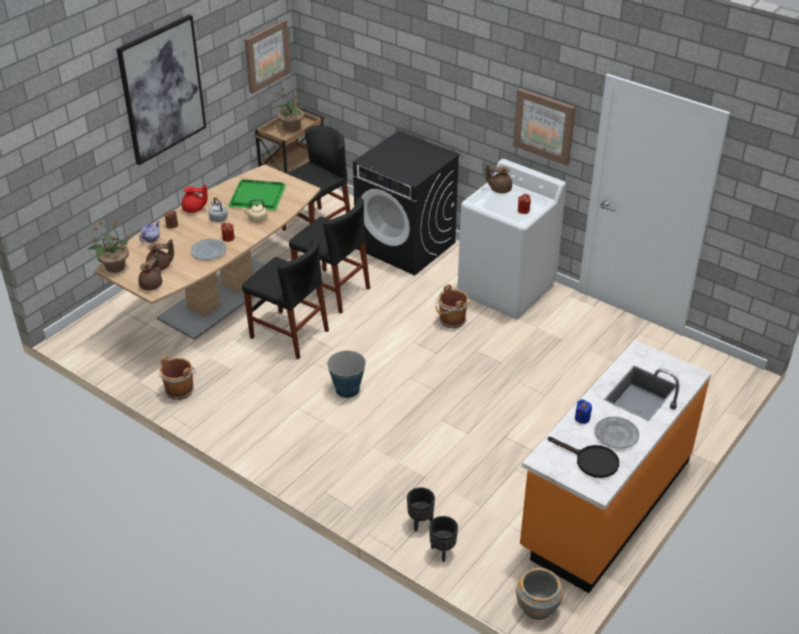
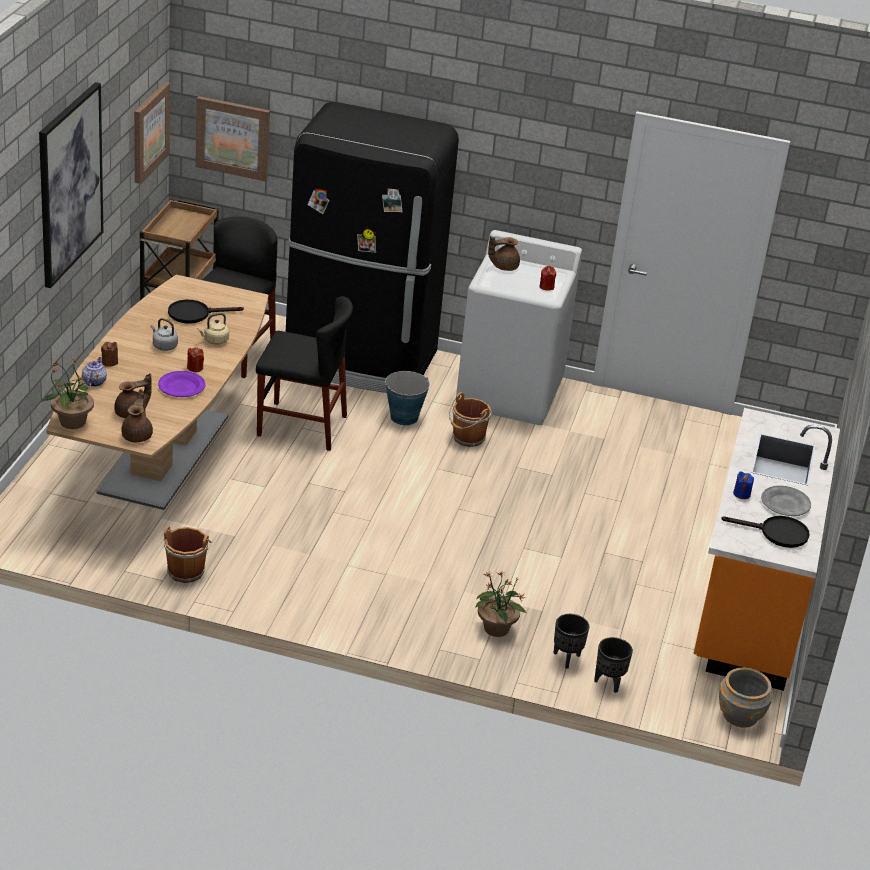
camera: 25 degrees left, 5 degrees down
(194, 209) = (124, 339): red teapot -> none
(209, 251) = (181, 387): grey plate -> purple plate
(257, 196) = (194, 314): green tray -> black frying pan
(289, 334) = (281, 484): black chair -> none
(291, 128) = (182, 225): potted plant -> potted plant (496, 629)
(347, 389) = (393, 534): bucket -> bucket (404, 417)
(406, 246) = (359, 360): black washing machine -> black fridge
(544, 126) = (551, 182): picture -> picture (233, 137)

